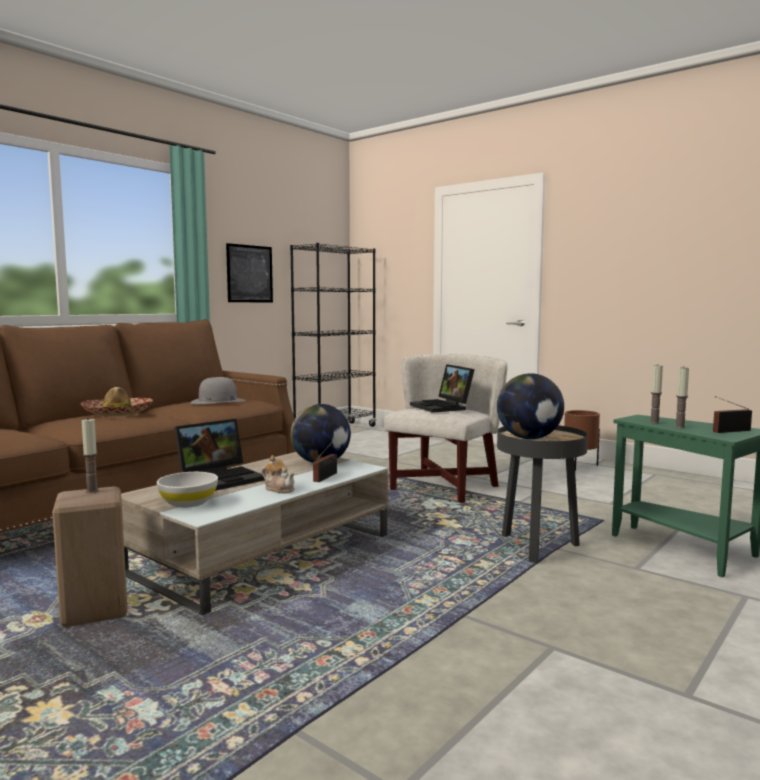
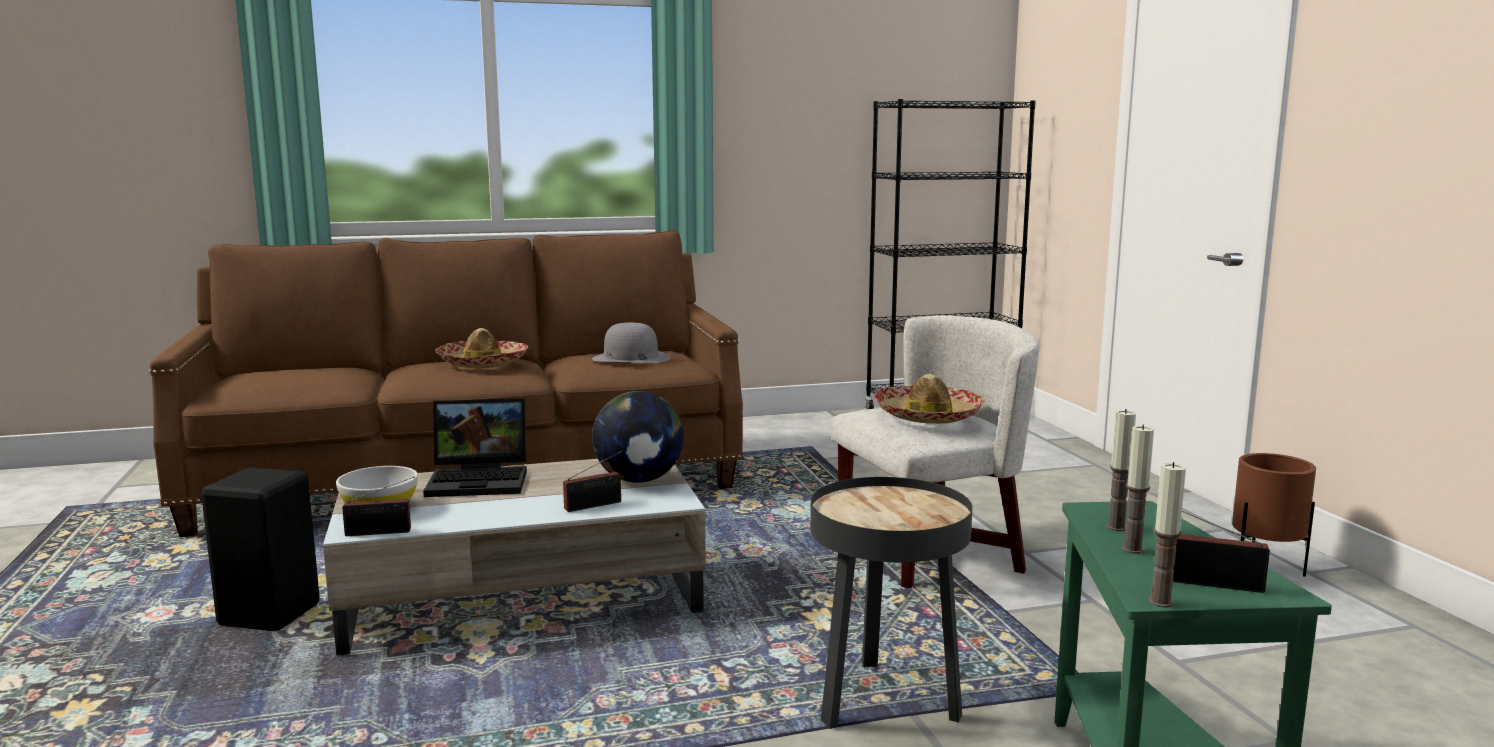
camera: 35 degrees right, 5 degrees up
(92, 491) = (267, 473): candle -> candle (1160, 602)
(93, 610) = (269, 614): beige stool -> black stool
(225, 513) = (382, 532): none -> radio
(249, 274) = (797, 152): picture -> none
(279, 489) = (504, 511): teapot -> none
(443, 407) = (927, 415): laptop -> hat
(529, 438) = (860, 509): globe -> none

